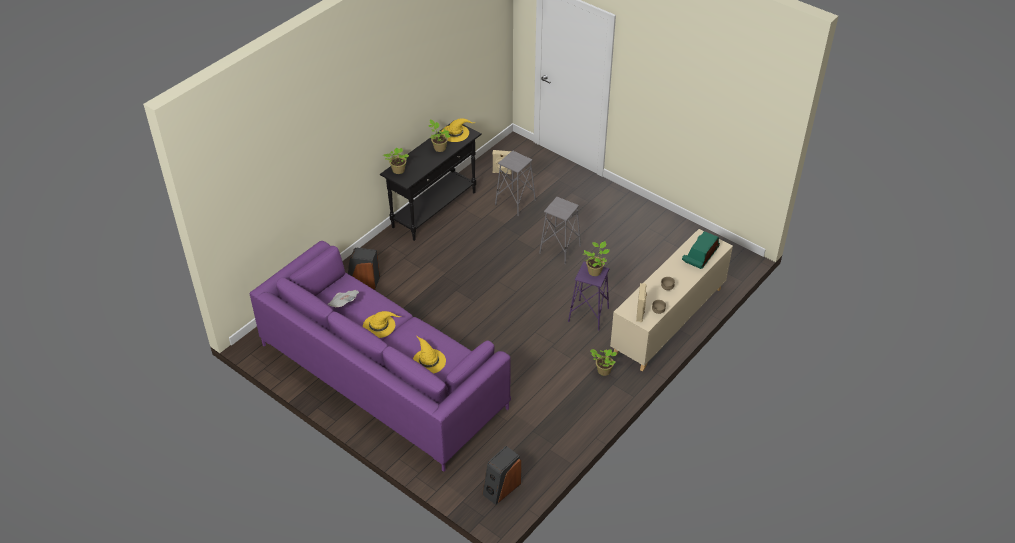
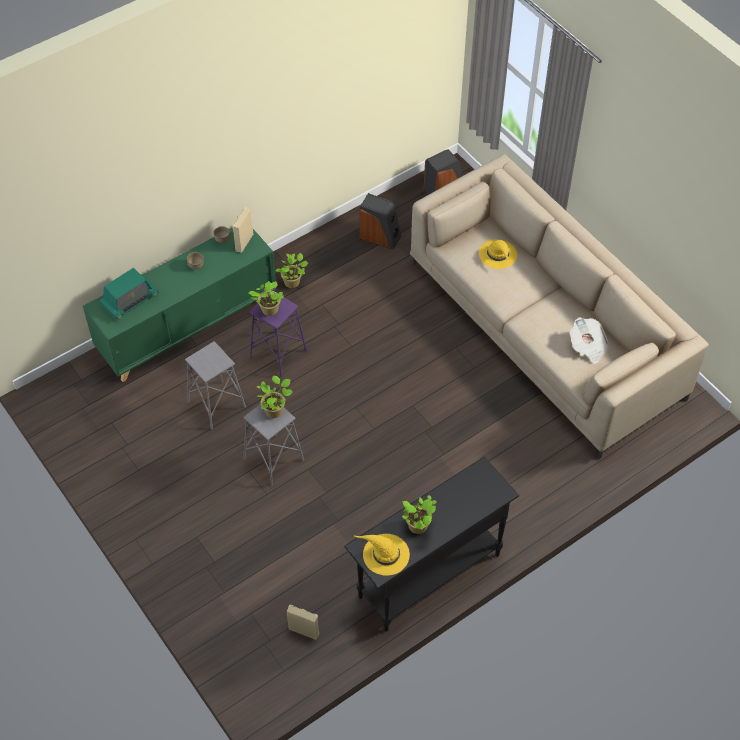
camera: 165 degrees left, 10 degrees up
(363, 281) = (552, 468): speaker -> speaker (380, 236)
(379, 325) = (547, 309): yellow hat -> none
(382, 375) = (544, 329): purple sofa -> beige sofa
(397, 171) = (491, 493): potted plant -> potted plant (275, 410)
(515, 202) = (304, 561): grey stool -> grey stool (216, 404)
(668, 321) = (188, 325): beige cabinet -> green cabinet

